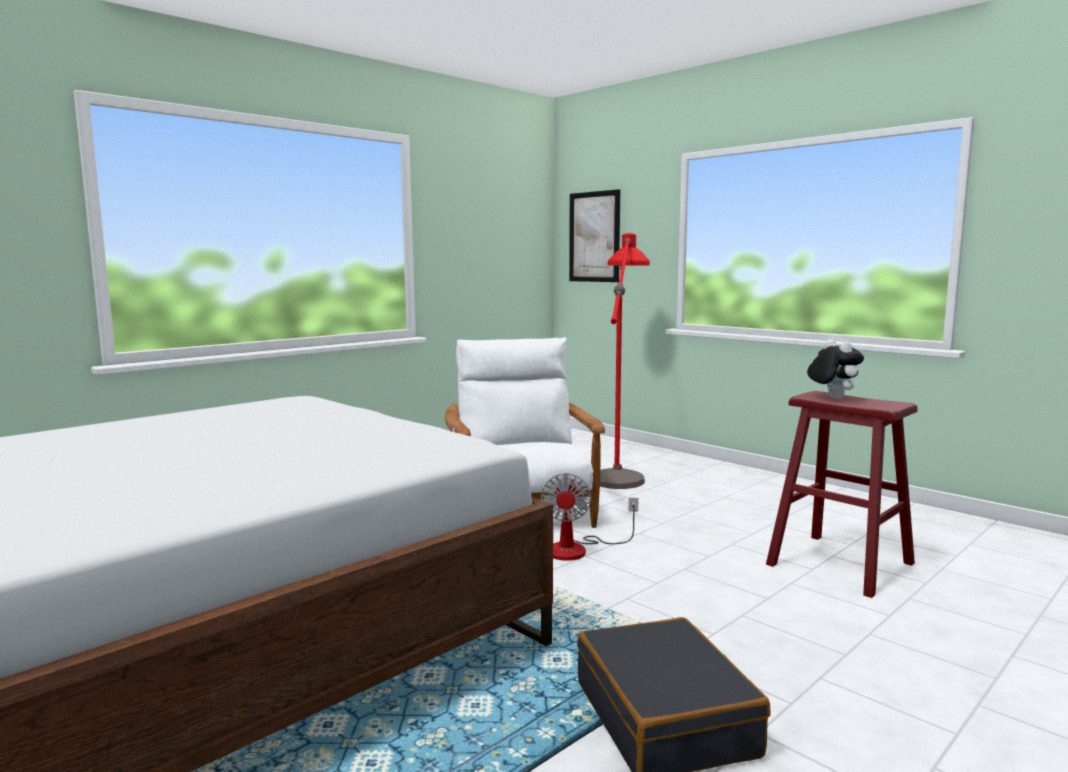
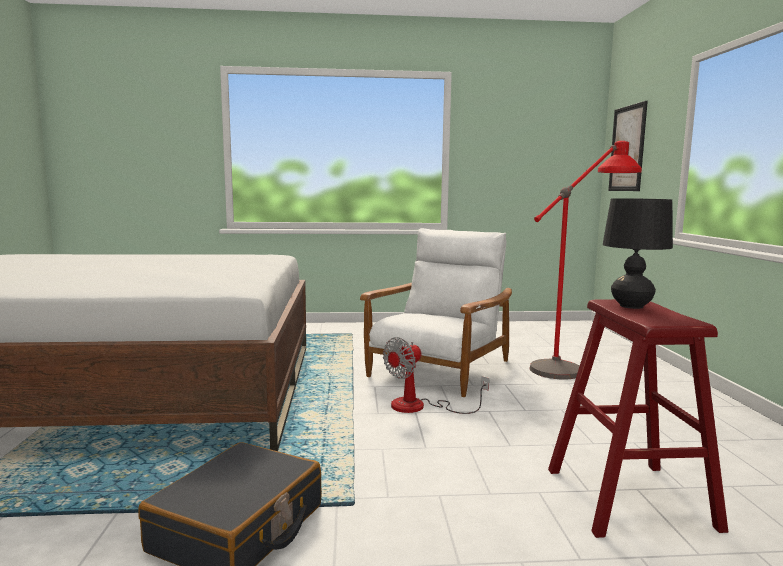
camera: 40 degrees right, 0 degrees up
(832, 397) = (631, 306): plush toy -> black table lamp

